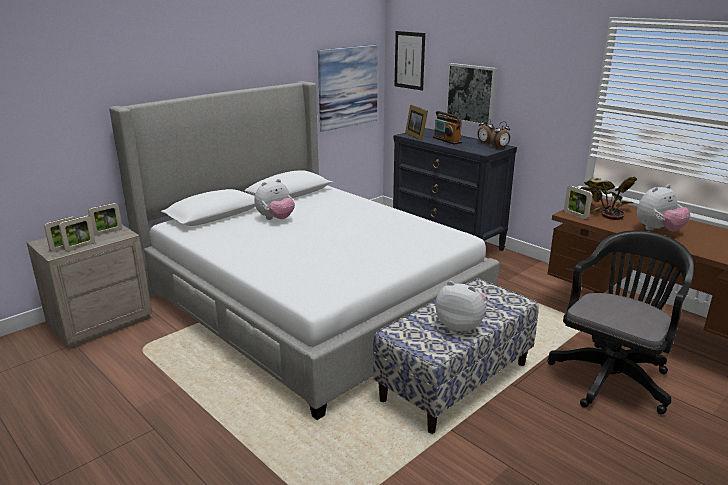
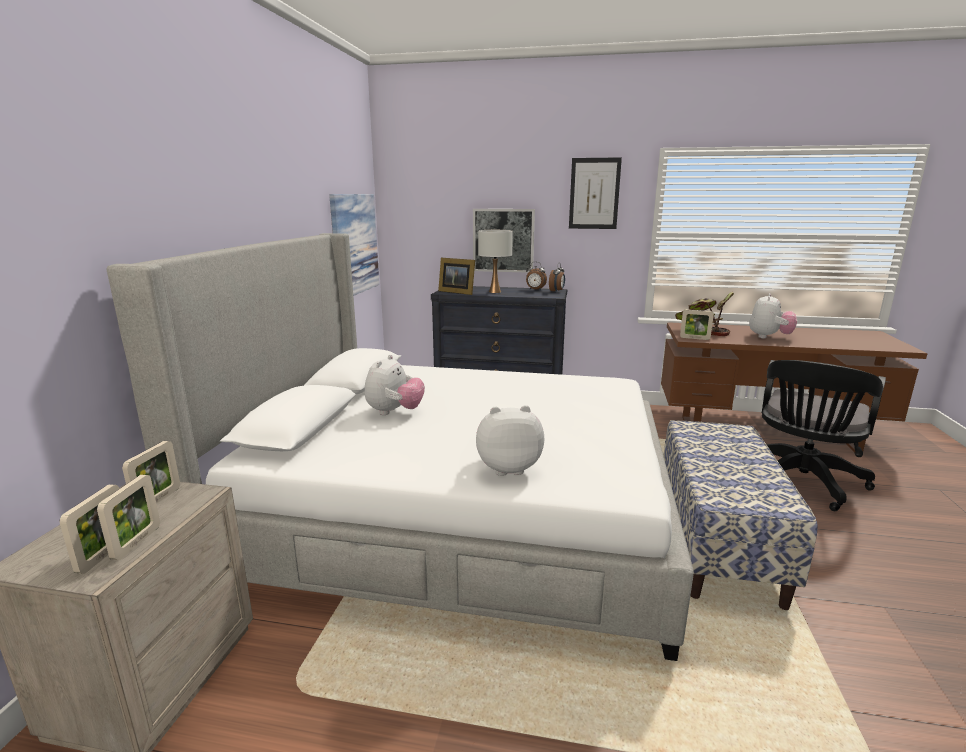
camera: 35 degrees left, 5 degrees down
(409, 60) = (415, 210): picture -> picture (594, 193)
(447, 140) = (495, 292): radio -> white table lamp
(460, 326) = (751, 471): plush toy -> plush toy (508, 468)
(612, 376) = (801, 482): black office chair -> black office chair turned 150 degrees counterclockwise

